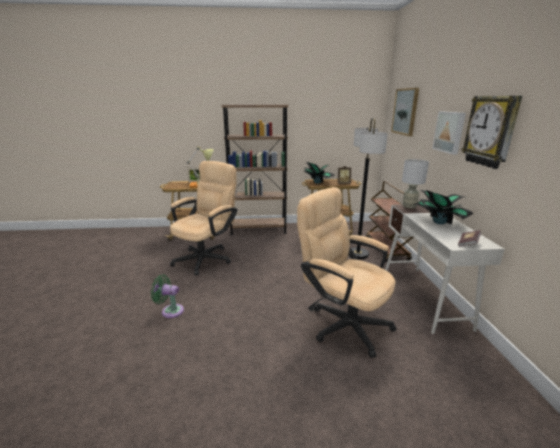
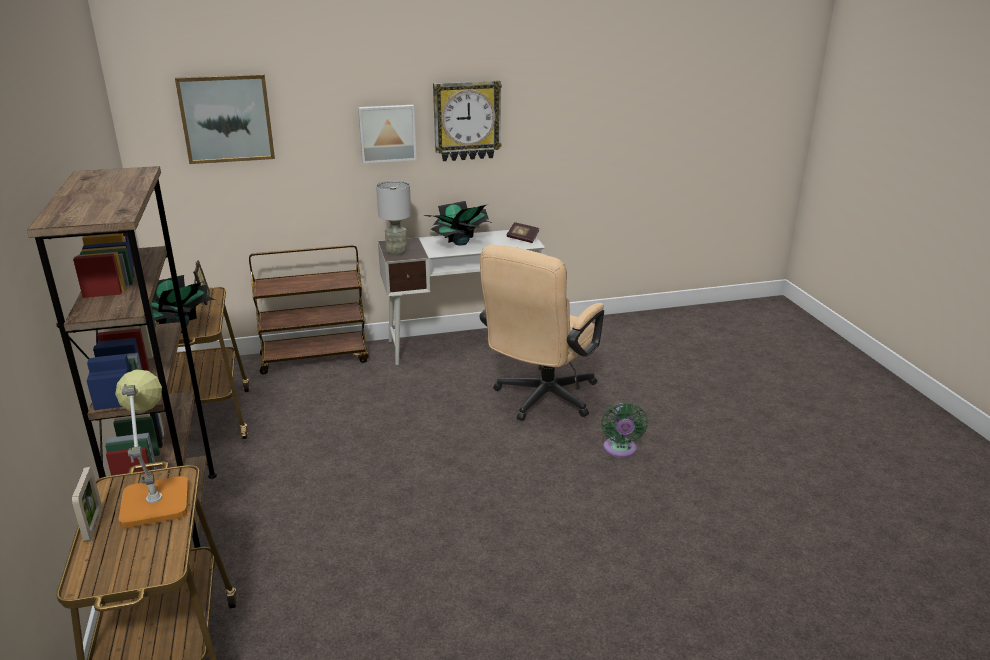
camera: 100 degrees left, 5 degrees up
(170, 311) = (580, 571): green fan -> green fan (620, 450)
(207, 257) = (356, 582): beige office chair -> none
(357, 254) = (334, 385): floor lamp -> none

